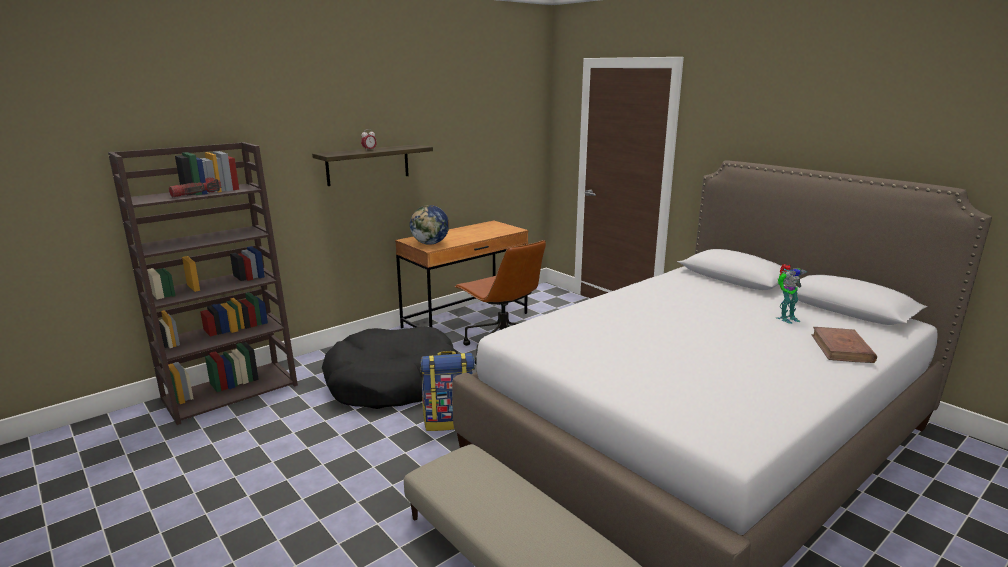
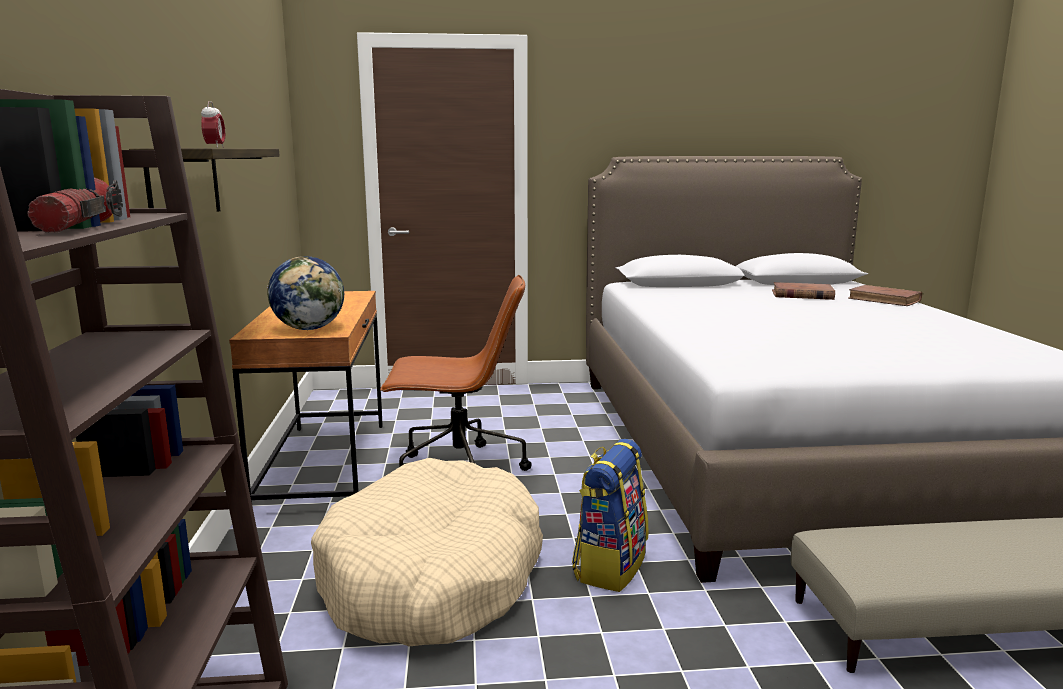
camera: 55 degrees left, 5 degrees down
(393, 383) = (432, 578): black dog bed -> beige dog bed
(785, 318) = (802, 295): toy robot -> brown book

